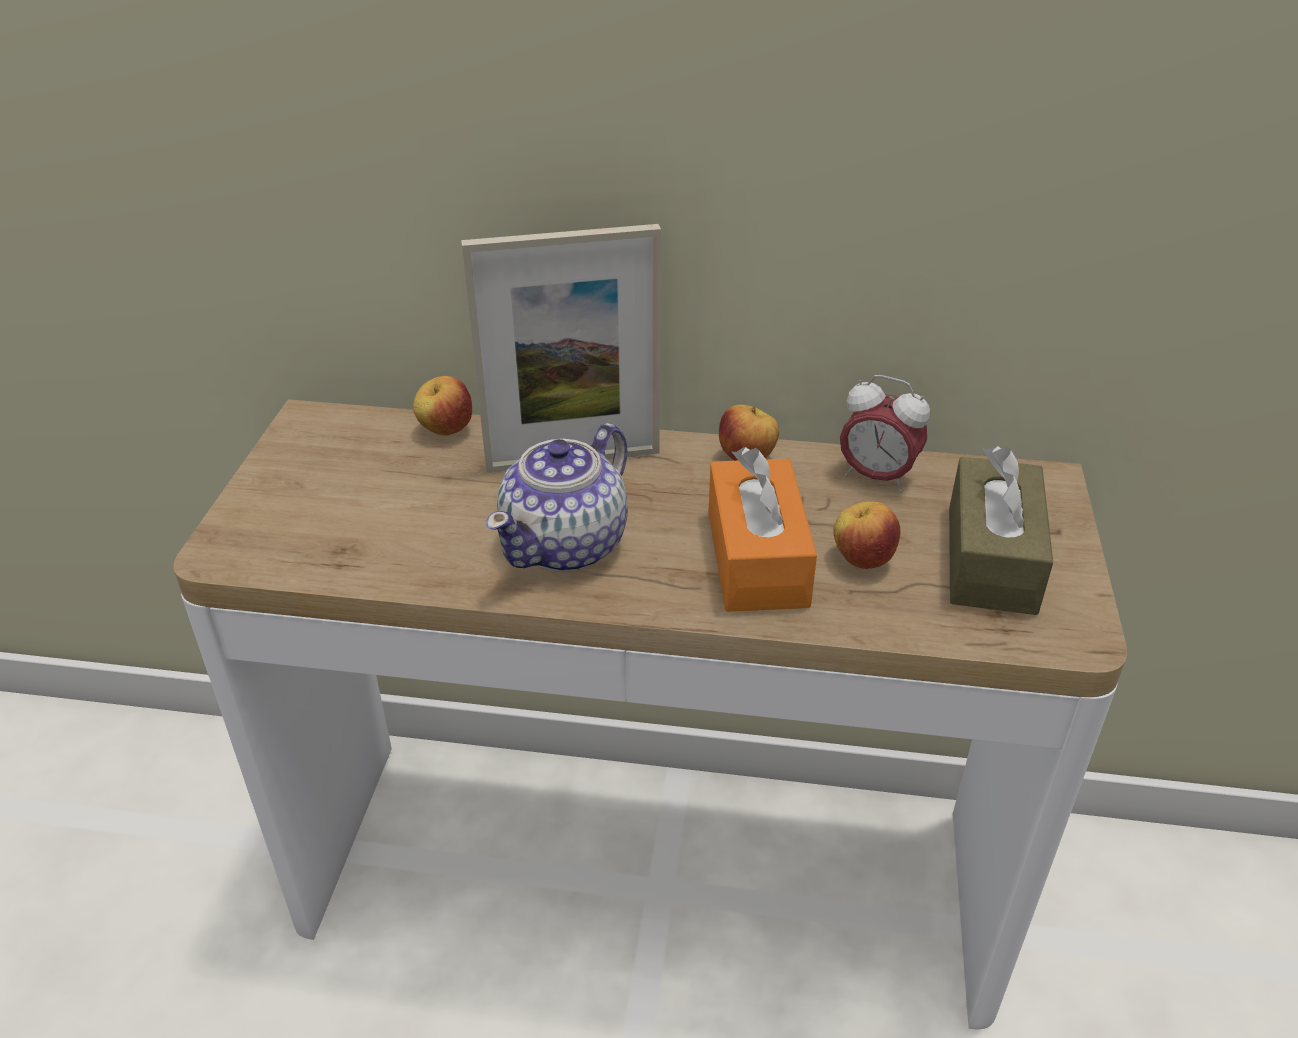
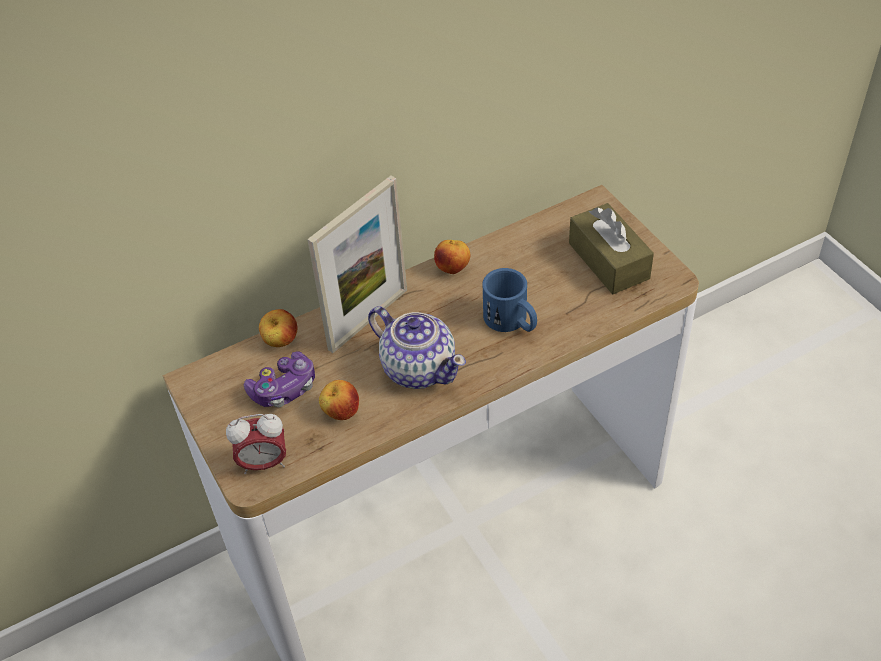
camera: 35 degrees left, 10 degrees up
(385, 479) = (284, 389): none -> game controller
(567, 544) = (418, 368): teapot -> teapot turned 45 degrees counterclockwise
(757, 558) = (512, 321): orange tissue box -> blue mug
(862, 560) = (557, 294): apple -> apple (341, 412)
(876, 477) = (522, 244): alarm clock -> alarm clock (263, 463)

